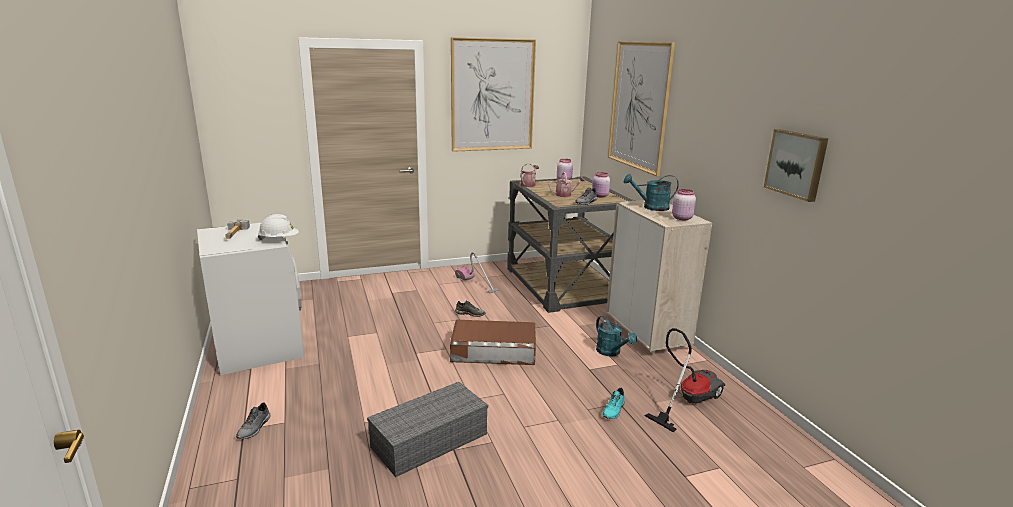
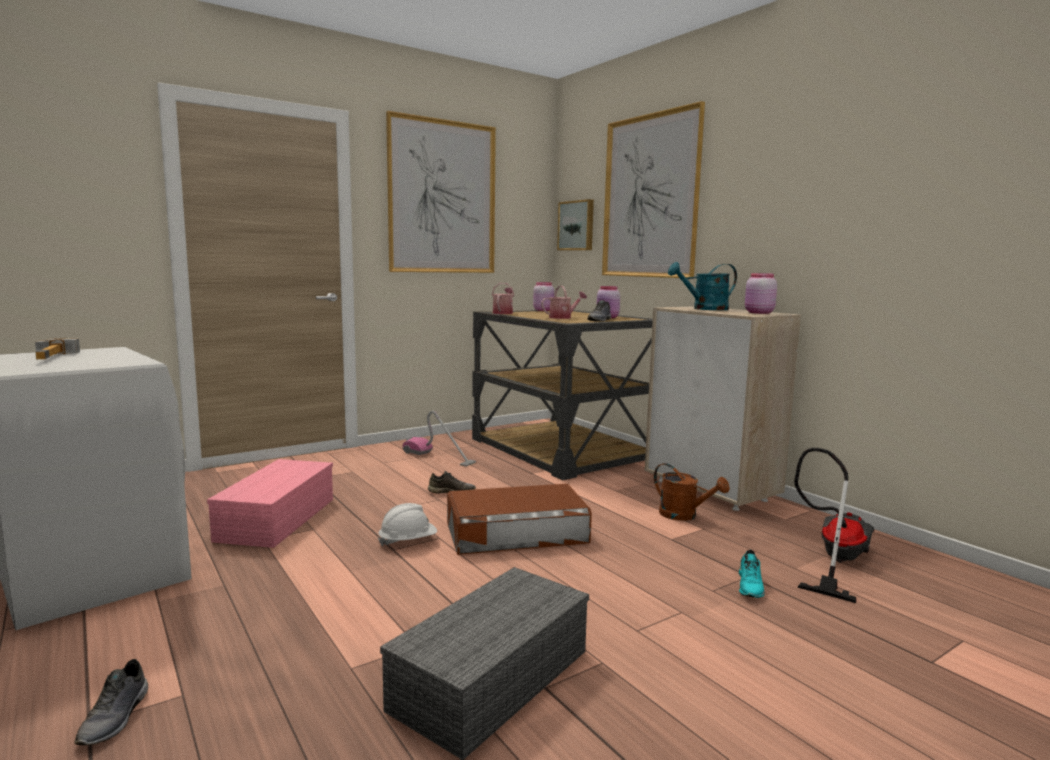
camera: 15 degrees left, 10 degrees down
(279, 239) = (147, 359): white hard hat -> white hard hat (408, 542)
(359, 321) = (277, 518): none -> pink storage box
(611, 352) = (684, 516): turquoise watering can -> brown watering can
(796, 164) = (941, 202): picture -> picture (577, 226)

